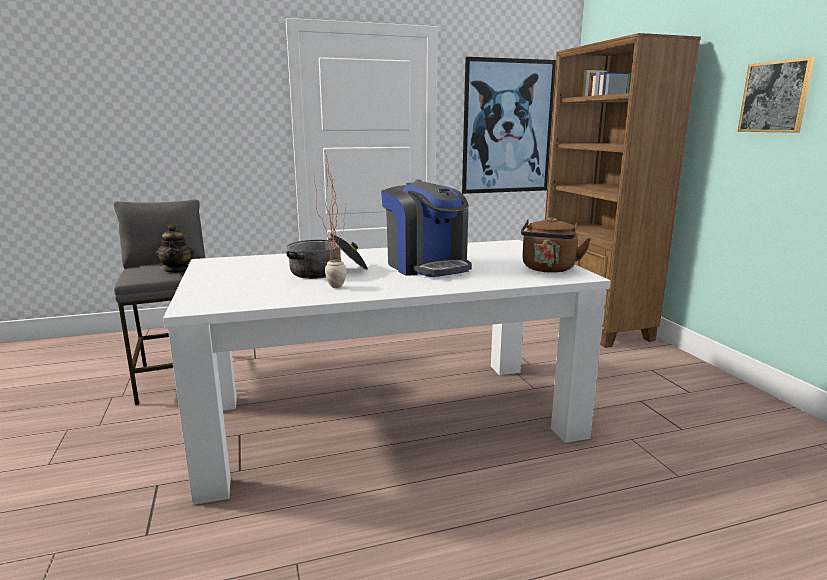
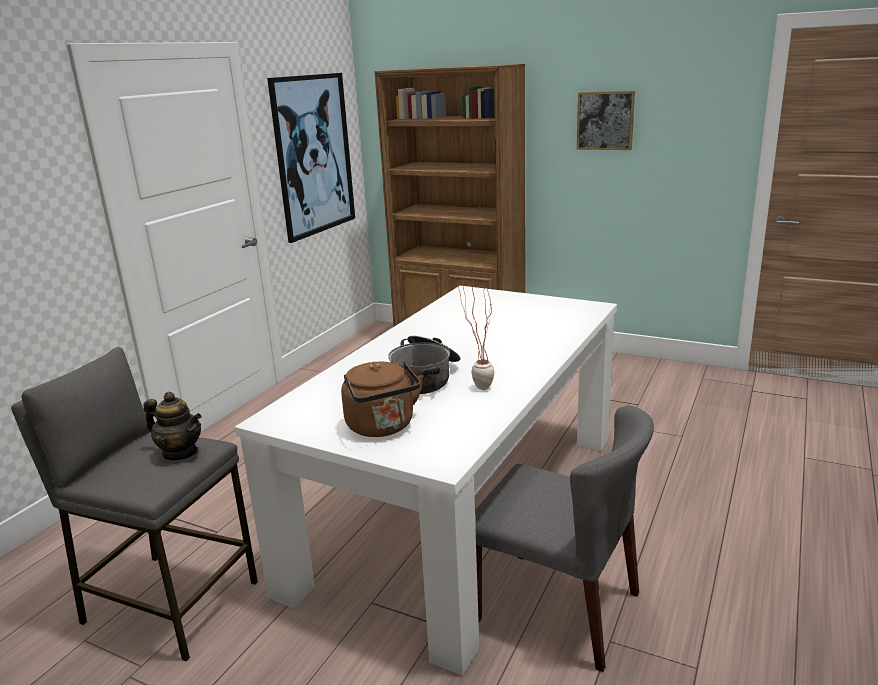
camera: 45 degrees left, 5 degrees up
(314, 515) = (558, 606): none -> grey chair
(427, 266) = (480, 339): coffee machine -> none
(548, 269) = (563, 308): brown kettle -> brown kettle (382, 427)

